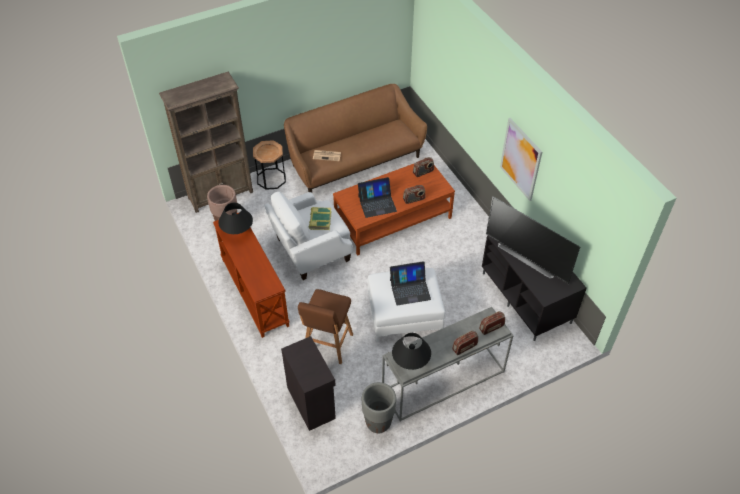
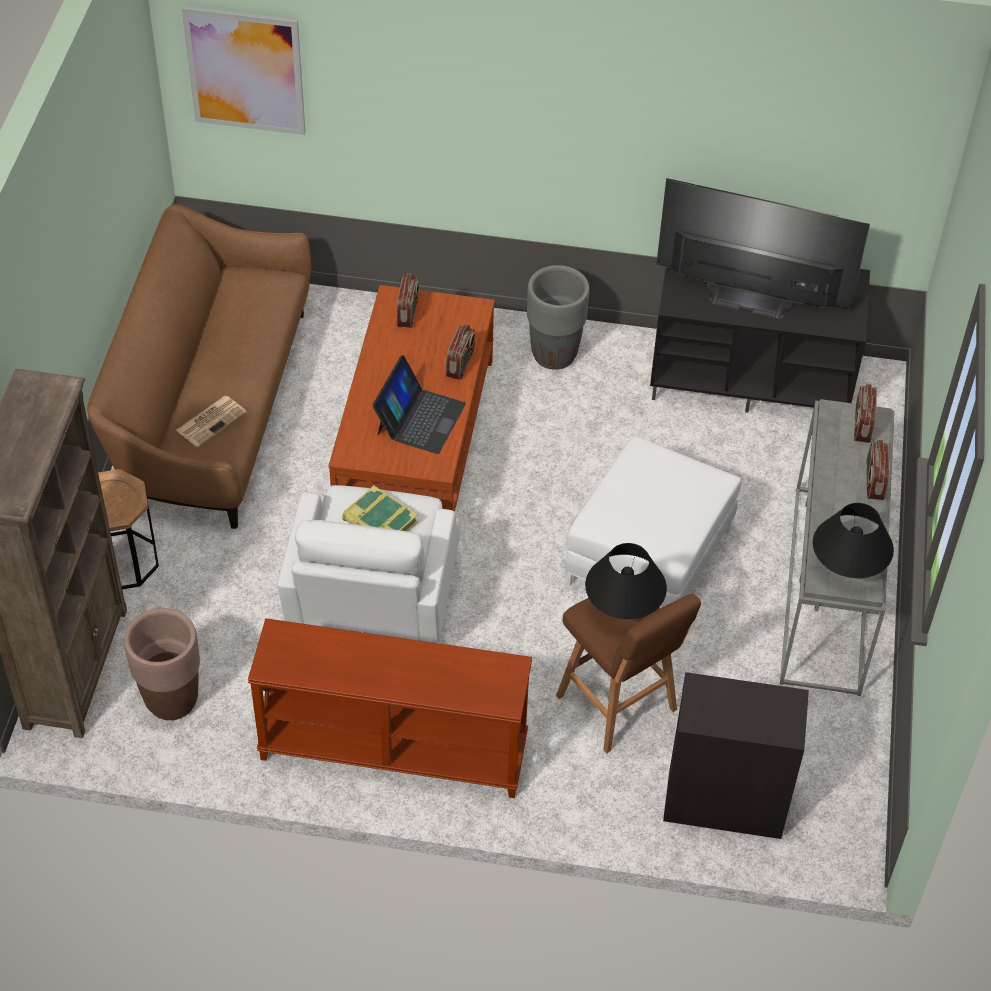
camera: 55 degrees left, 0 degrees up
(237, 230) = (311, 651): black table lamp -> black table lamp (623, 606)
(378, 423) = (841, 728): grey planter -> grey planter (554, 355)
(410, 289) = (660, 491): laptop -> none
(520, 159) = (617, 145): picture -> picture (245, 70)
(528, 257) = (750, 295): television -> television turned 150 degrees counterclockwise

